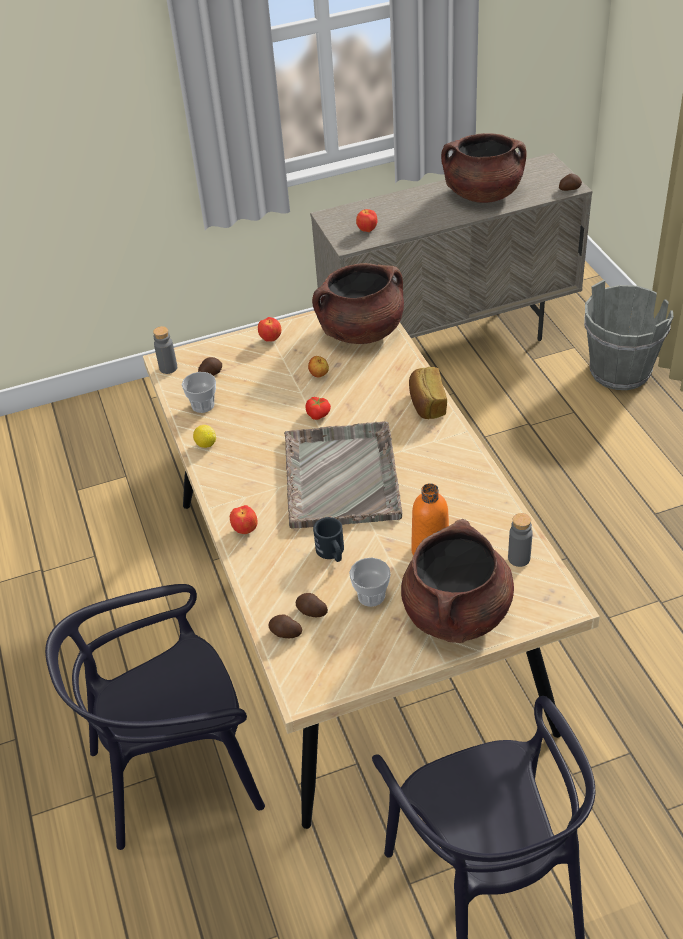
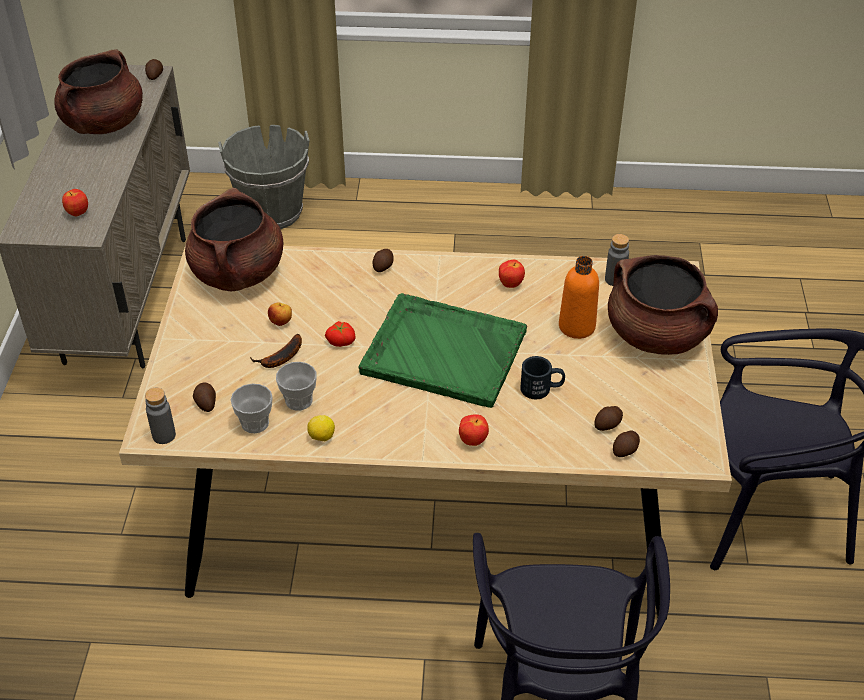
camera: 70 degrees left, 0 degrees up
(271, 339) = (189, 340): apple -> apple (511, 284)
(278, 390) = (280, 358): none -> banana
(341, 476) = (442, 352): grey tray -> green tray
(371, 596) = (610, 380): cup -> cup (299, 400)
(426, 404) = (384, 266): bread -> potato

